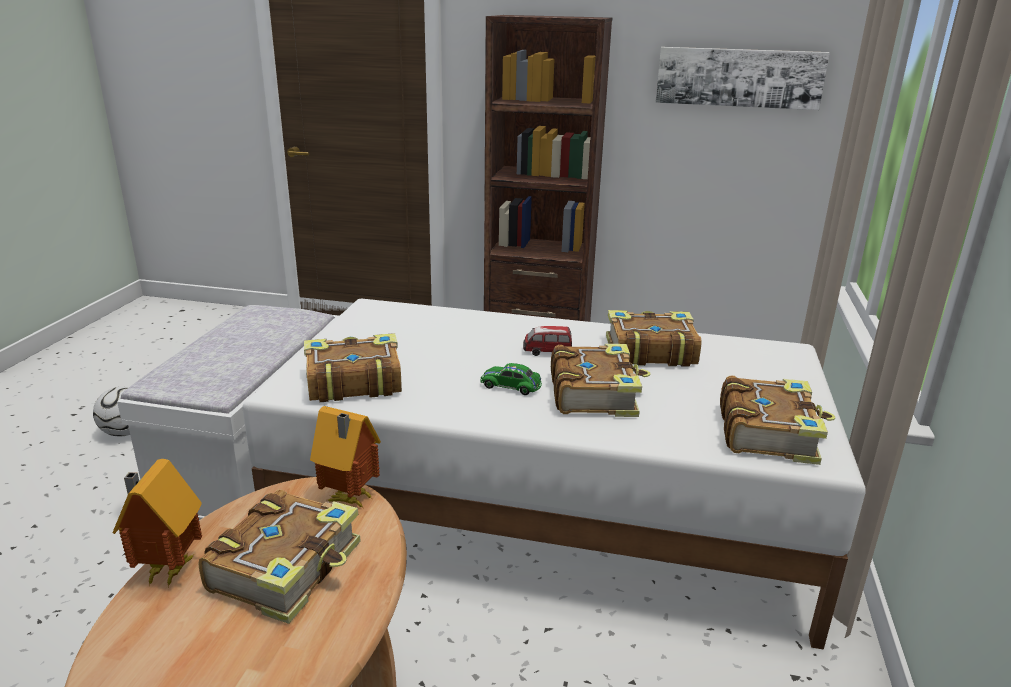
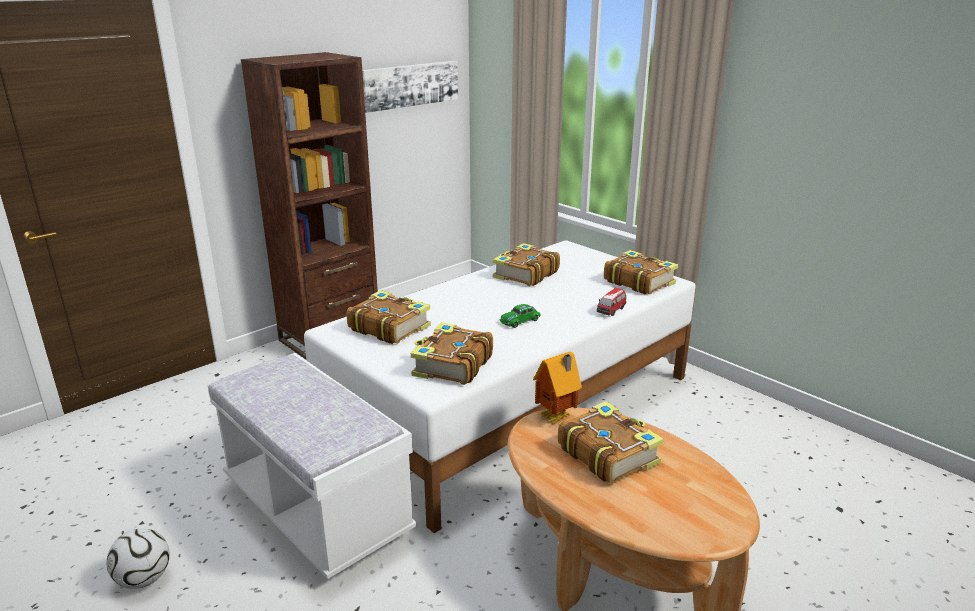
camera: 55 degrees left, 0 degrees up
(166, 570) = (574, 498): toy house -> none
(547, 352) = (490, 298): toy car -> toy car (611, 311)
(595, 393) = (556, 303): book -> book (389, 327)

